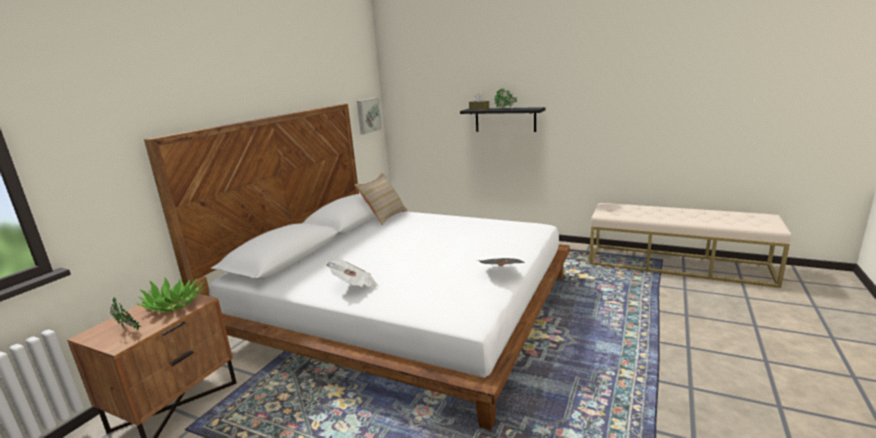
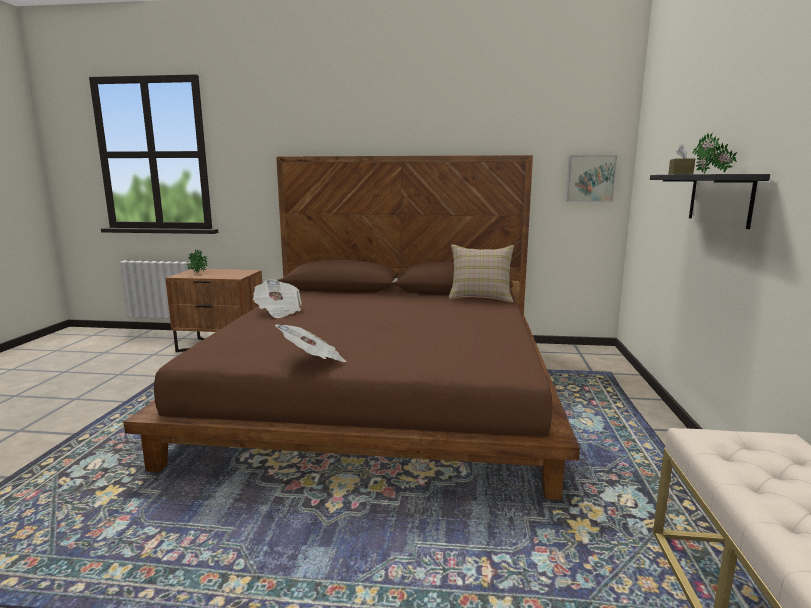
camera: 70 degrees right, 5 degrees down
(174, 304) = (232, 274): potted plant -> none
(403, 309) = (381, 391): white bed -> brown bed

